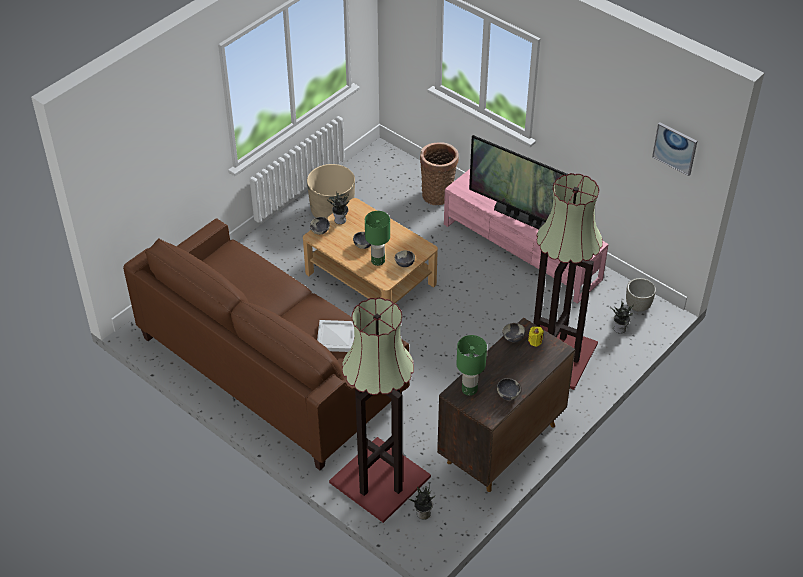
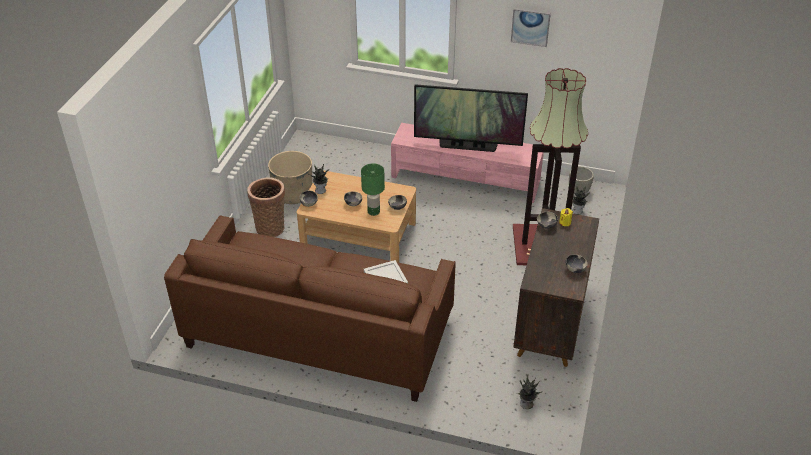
camera: 25 degrees left, 5 degrees down
(378, 480) = (471, 390): floor lamp -> none
(438, 194) = (371, 157): basket -> basket (270, 227)
(470, 390) = (542, 276): green table lamp -> none
(675, 148) = (598, 41): picture -> picture (530, 27)

